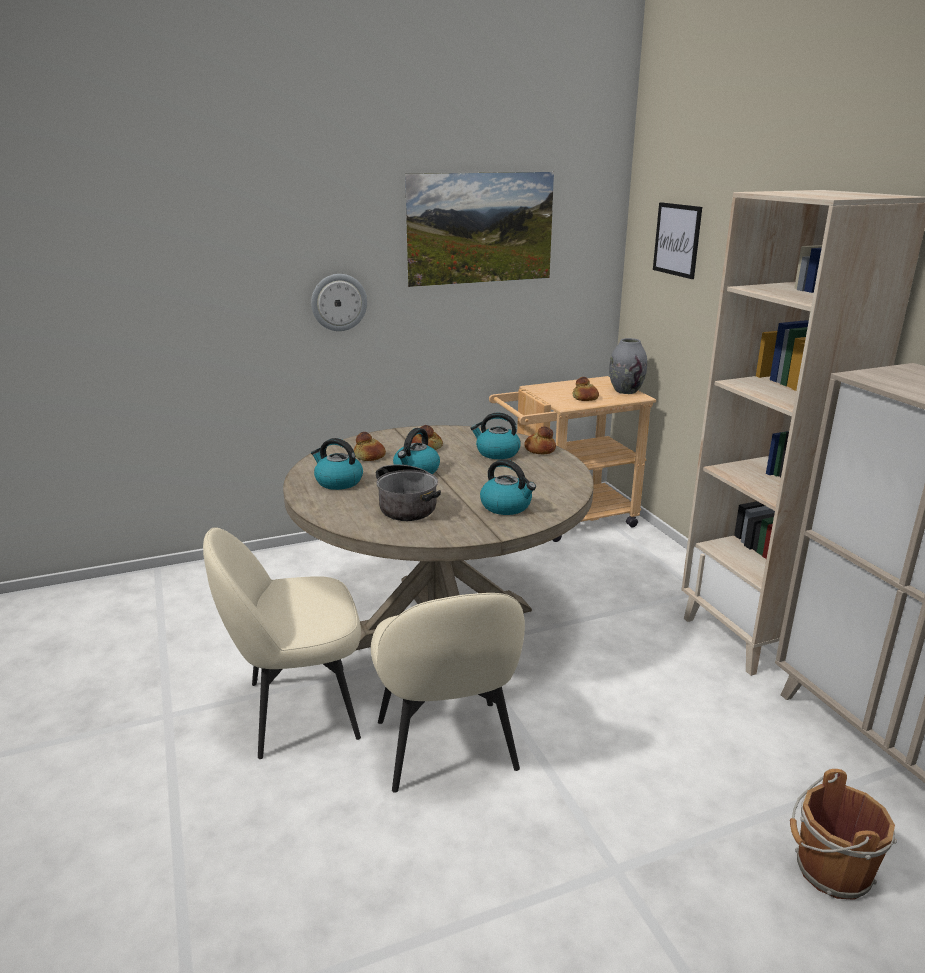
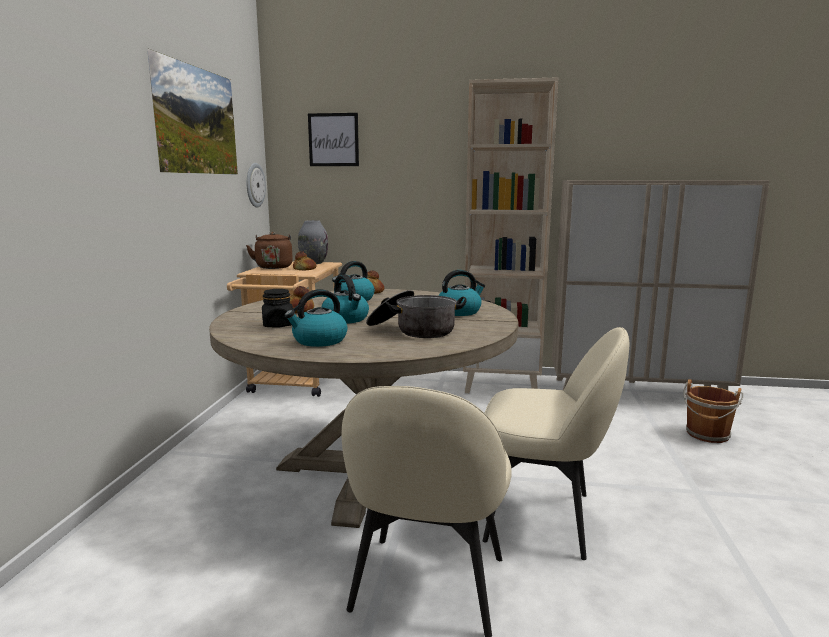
camera: 60 degrees left, 10 degrees down
(339, 302) = (109, 184): wall clock -> wall clock (254, 185)
(370, 456) = (278, 325): bread -> black jar
(574, 385) = (274, 267): none -> brown kettle

